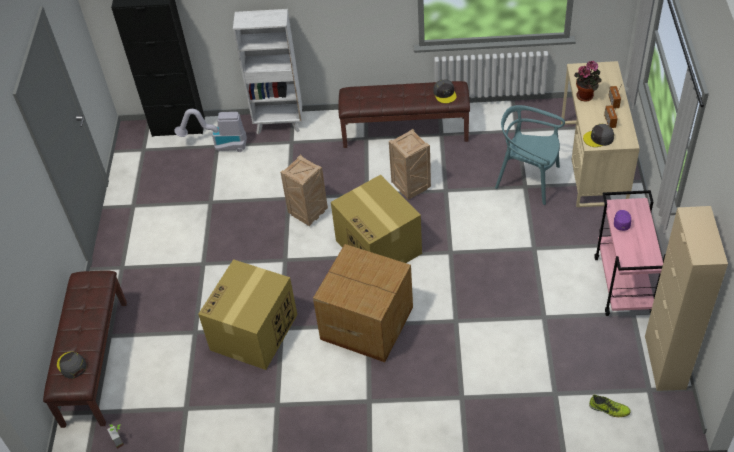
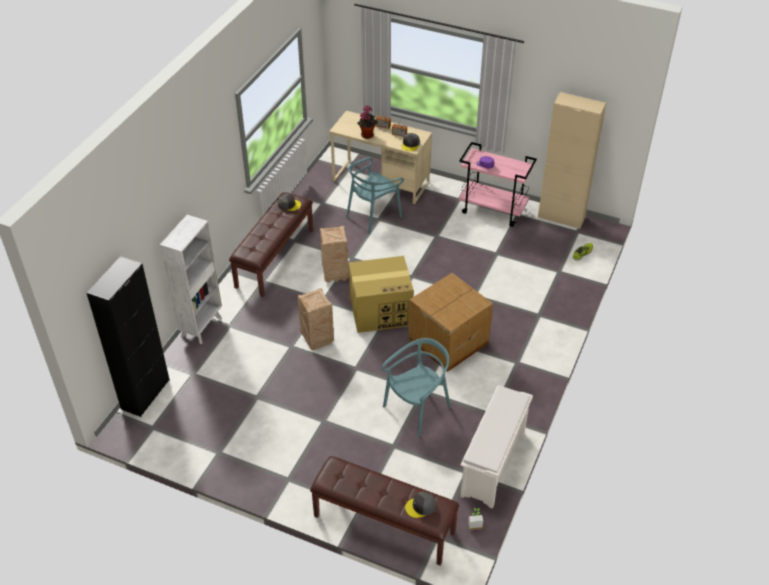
camera: 70 degrees left, 5 degrees down
(205, 430) = (493, 465): none -> white shoe rack
(219, 145) = (193, 372): vacuum cleaner -> none
(253, 333) = (417, 409): cardboard box -> turquoise chair

